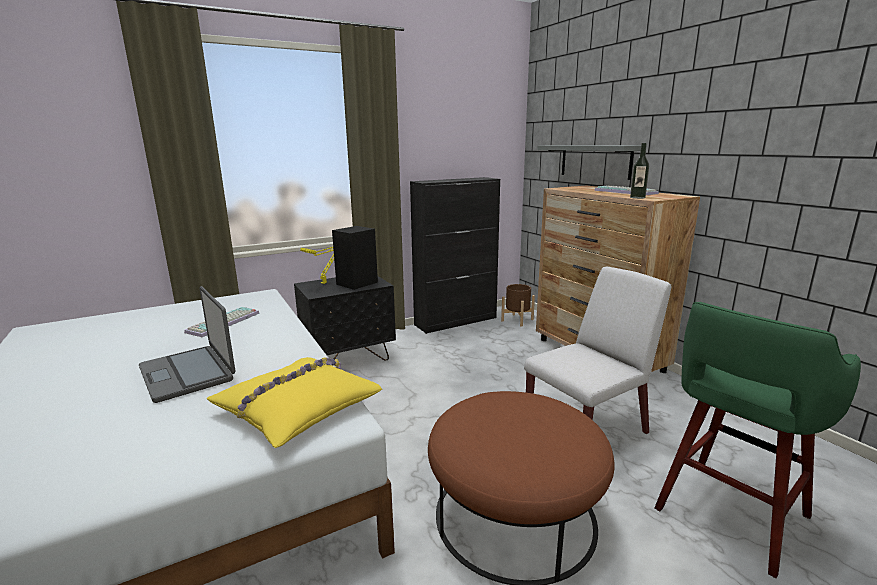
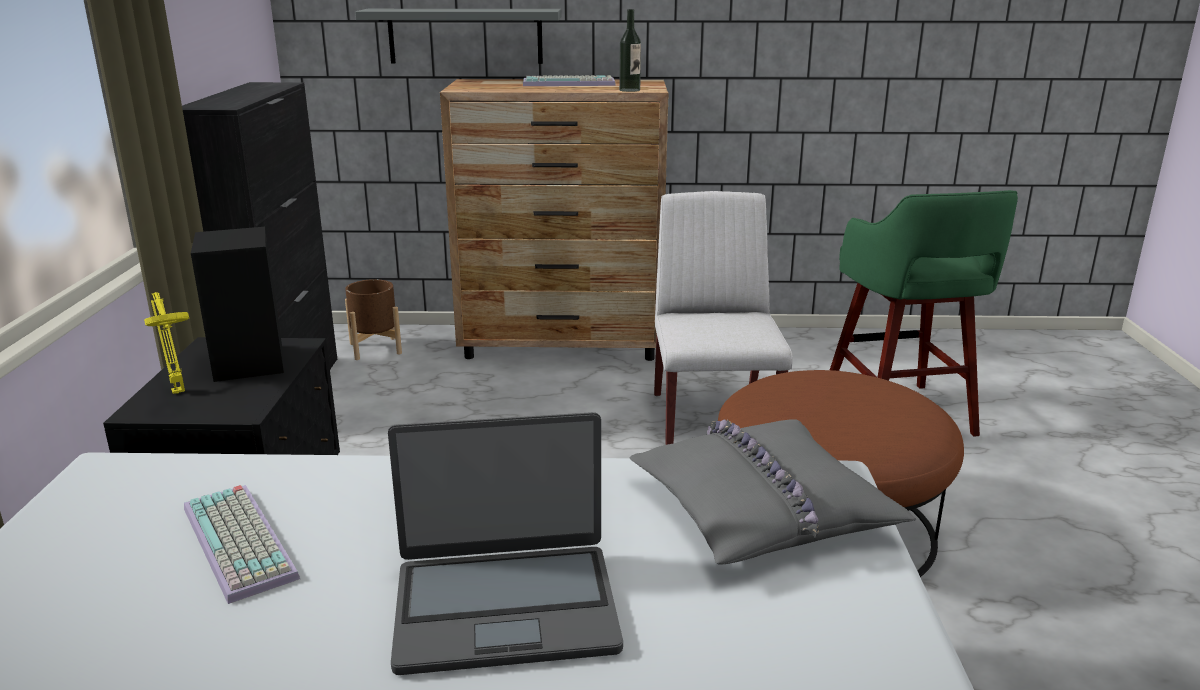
camera: 60 degrees left, 5 degrees up
(297, 408) = (760, 508): yellow pillow -> grey pillow

